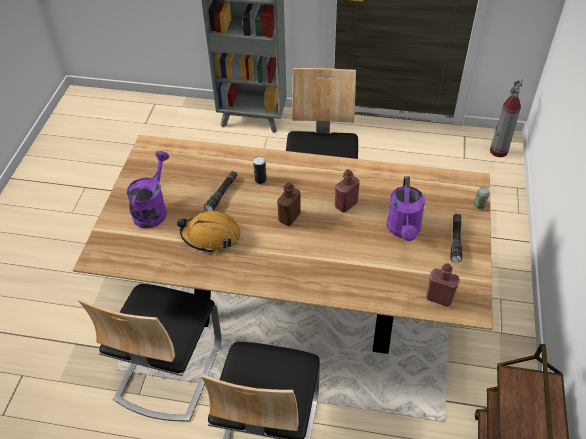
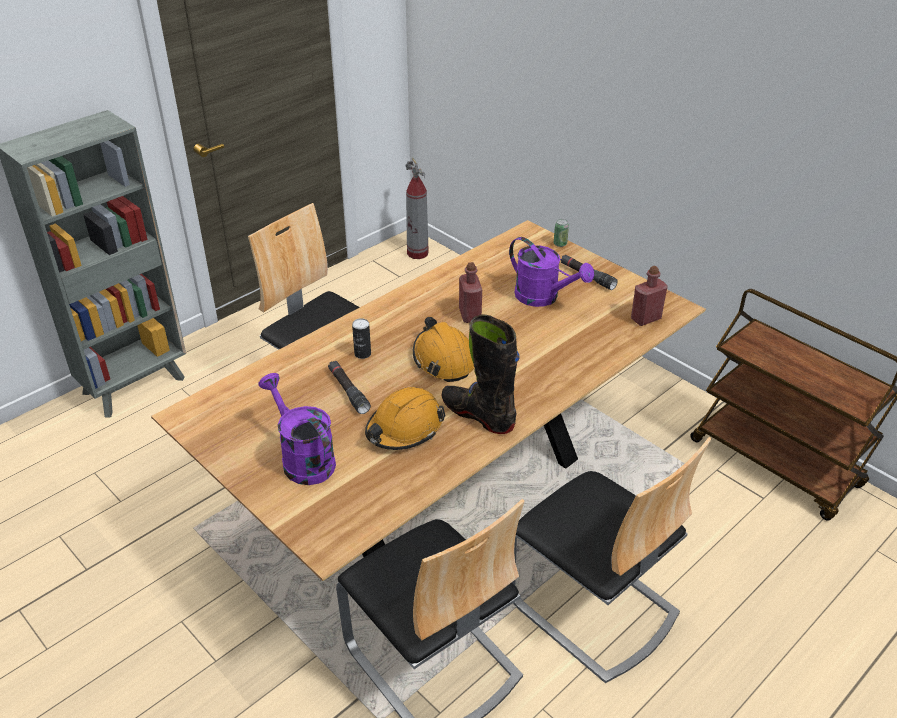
camera: 55 degrees left, 10 degrees down
(251, 262) = (478, 415): none -> black boot
(289, 217) = (443, 359): brown bottle -> orange hard hat

